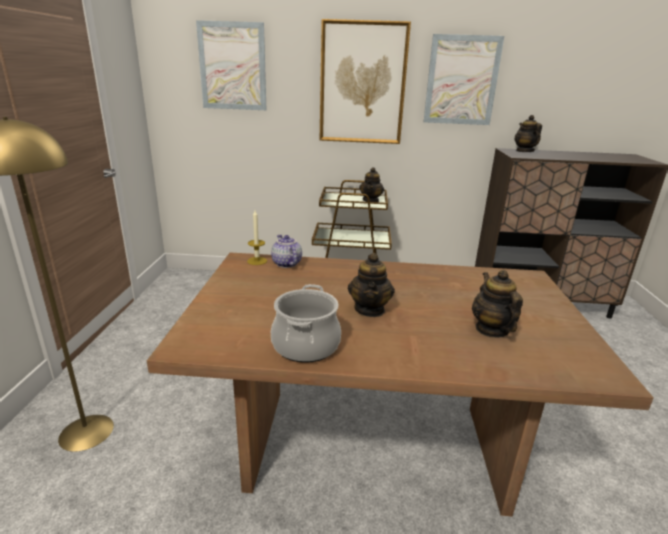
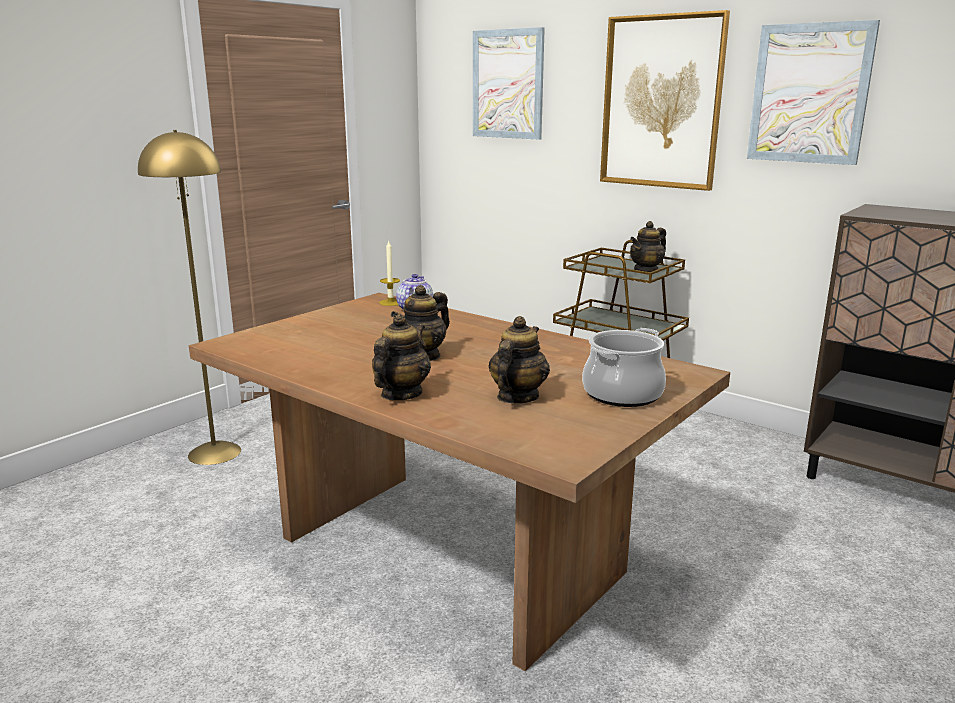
camera: 35 degrees right, 5 degrees down
(305, 345) = (313, 364): cooking pot -> cooking pot (622, 394)
(524, 151) = (905, 210): teapot -> teapot (401, 394)

